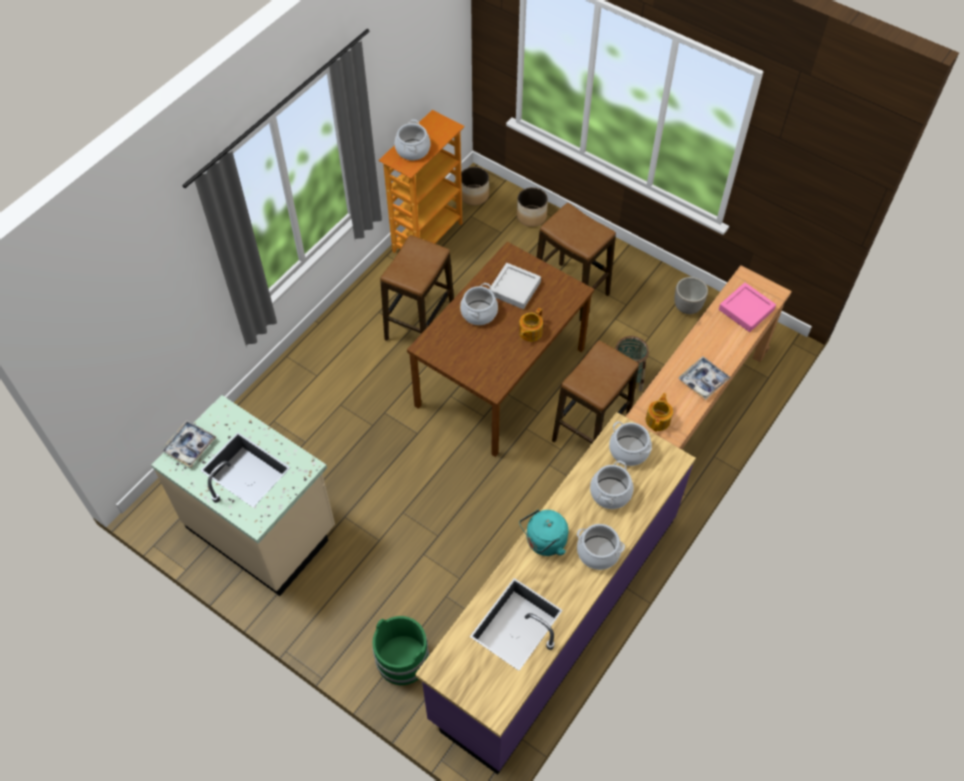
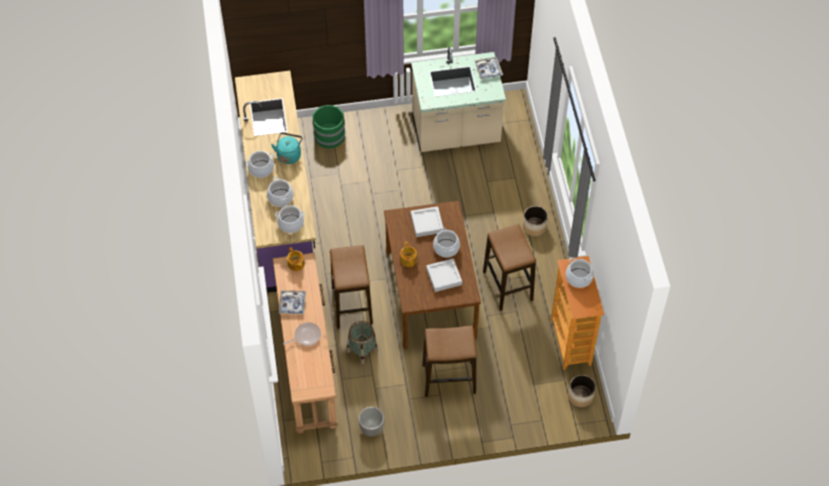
camera: 135 degrees right, 0 degrees up
(468, 352) = (427, 223): none -> grey tray
(531, 216) = (529, 412): planter -> planter (534, 227)
(719, 338) = (306, 336): none -> frying pan
(746, 310) = (306, 367): pink tray -> none

